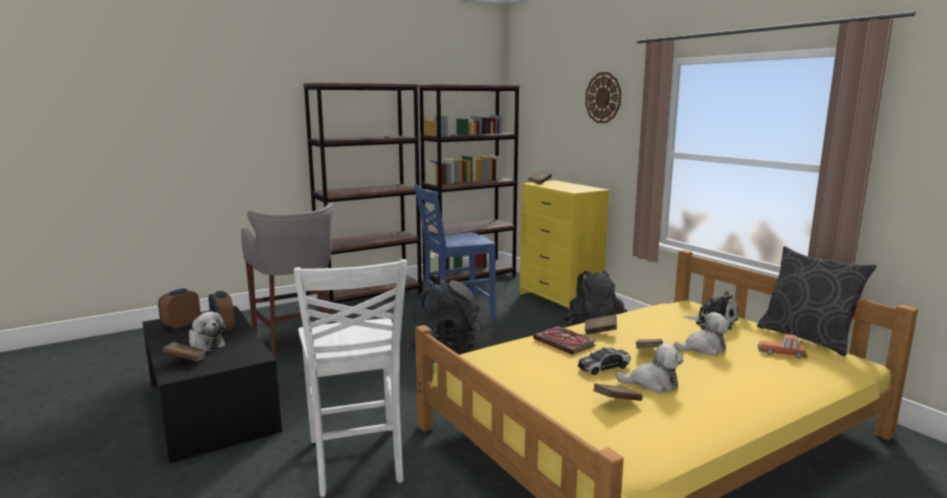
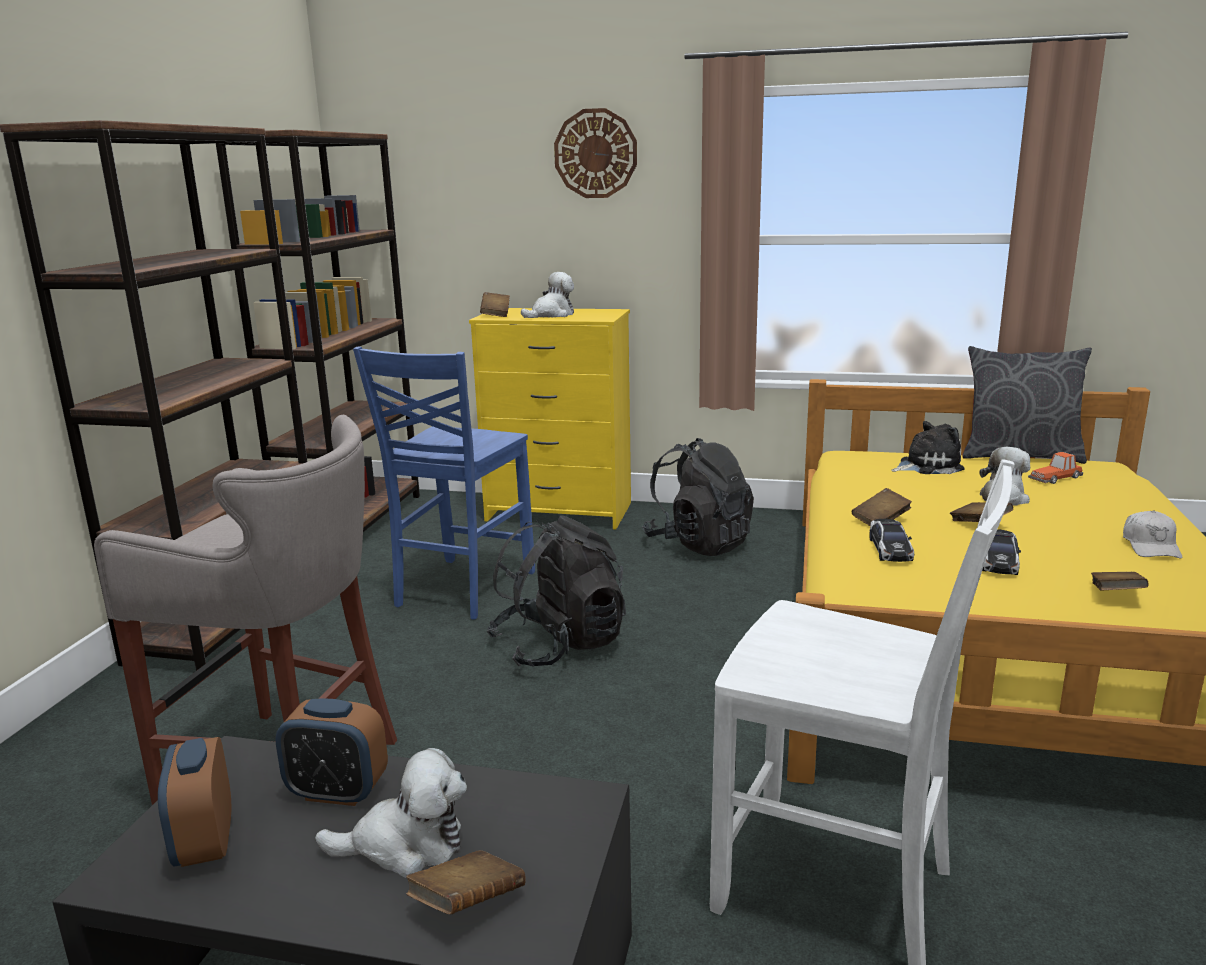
camera: 45 degrees left, 5 degrees up
(566, 343) = (890, 549): book -> toy car
(652, 383) = (1077, 558): plush toy -> plush toy (551, 315)
(721, 398) = (1151, 546): none -> white cap

